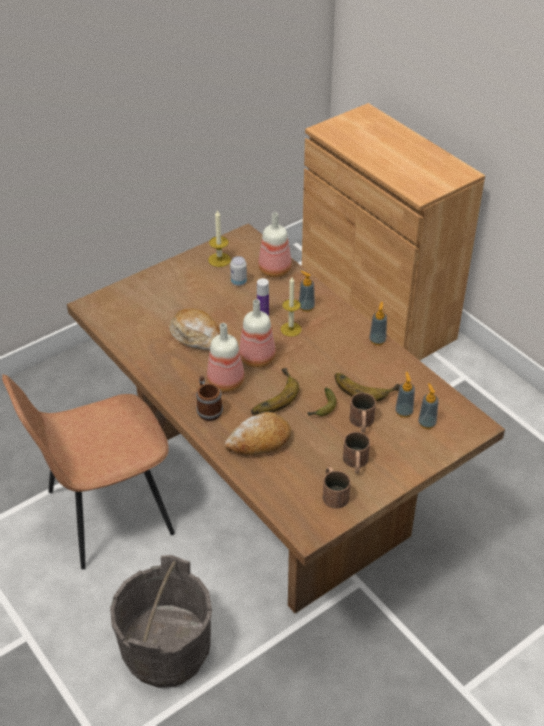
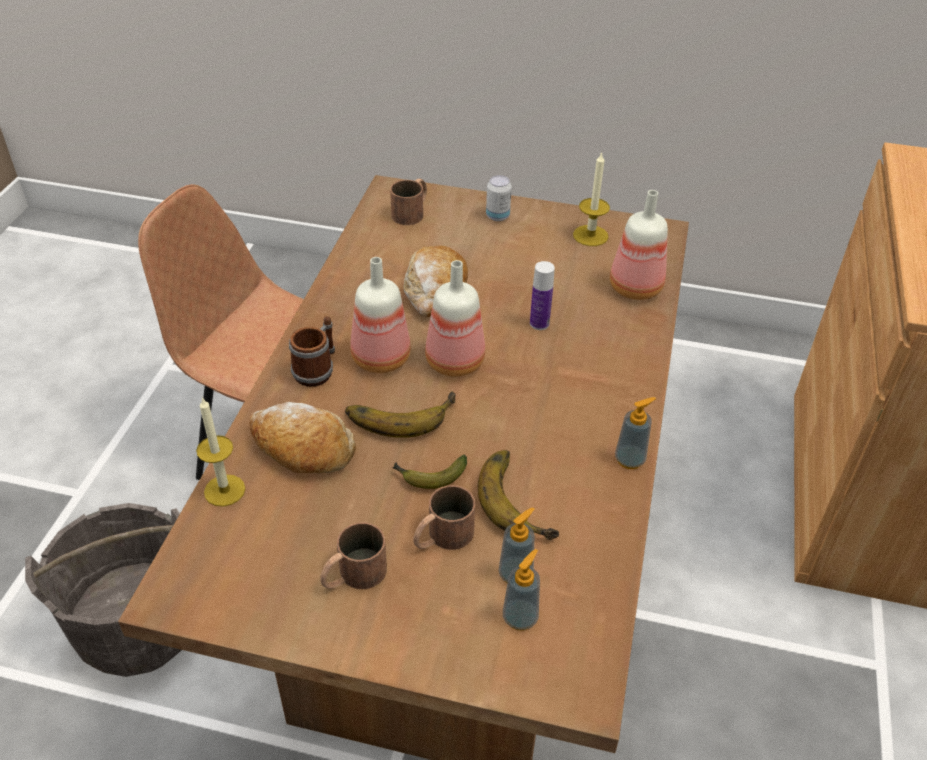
camera: 50 degrees right, 0 degrees up
(238, 282) = (572, 271): can -> can (497, 216)
(291, 329) = (545, 362): candle -> candle (224, 490)
(306, 307) = (605, 353): soap dispenser -> none
(333, 492) = (271, 582): brown mug -> brown mug (412, 212)

